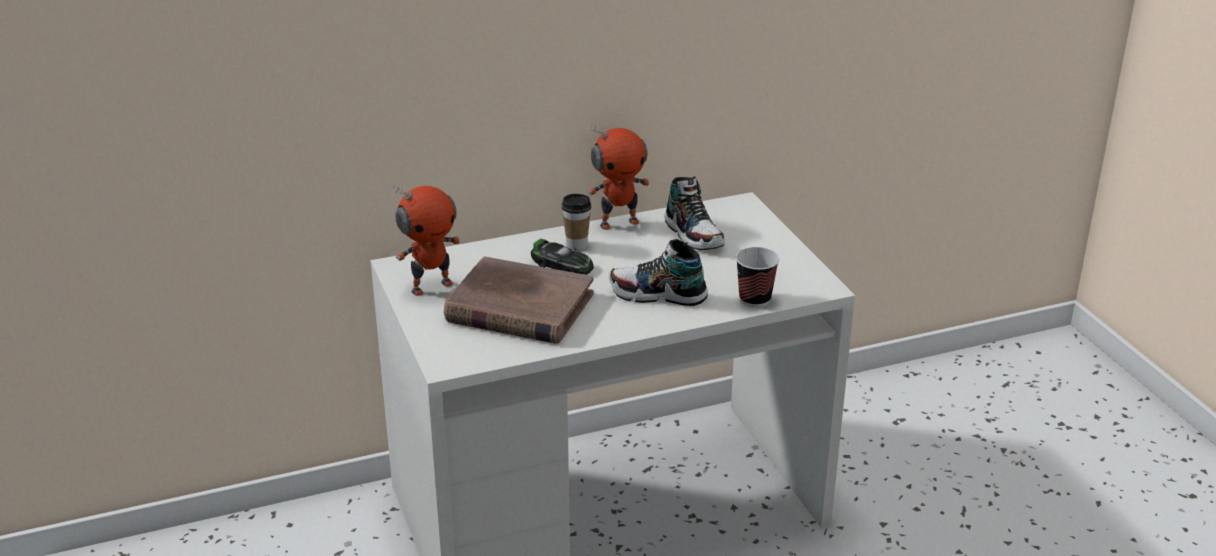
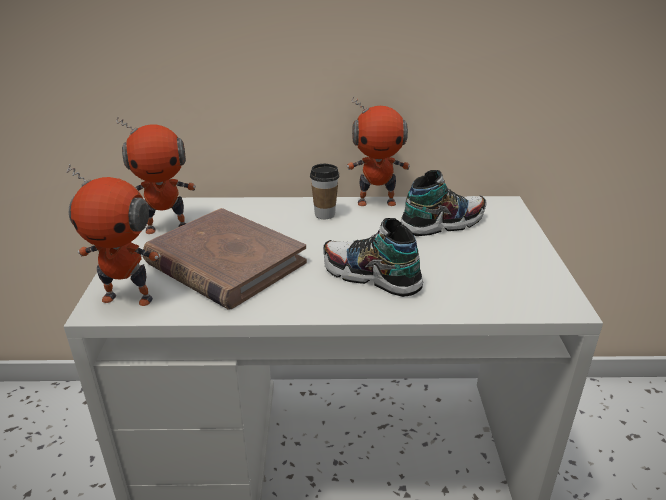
camera: 20 degrees right, 0 degrees up
(461, 352) = (129, 297): none -> toy robot
(561, 265) = (297, 230): toy car -> none
(693, 234) = (442, 224): shoe -> shoe turned 105 degrees counterclockwise
(755, 299) = (476, 303): cup -> none

